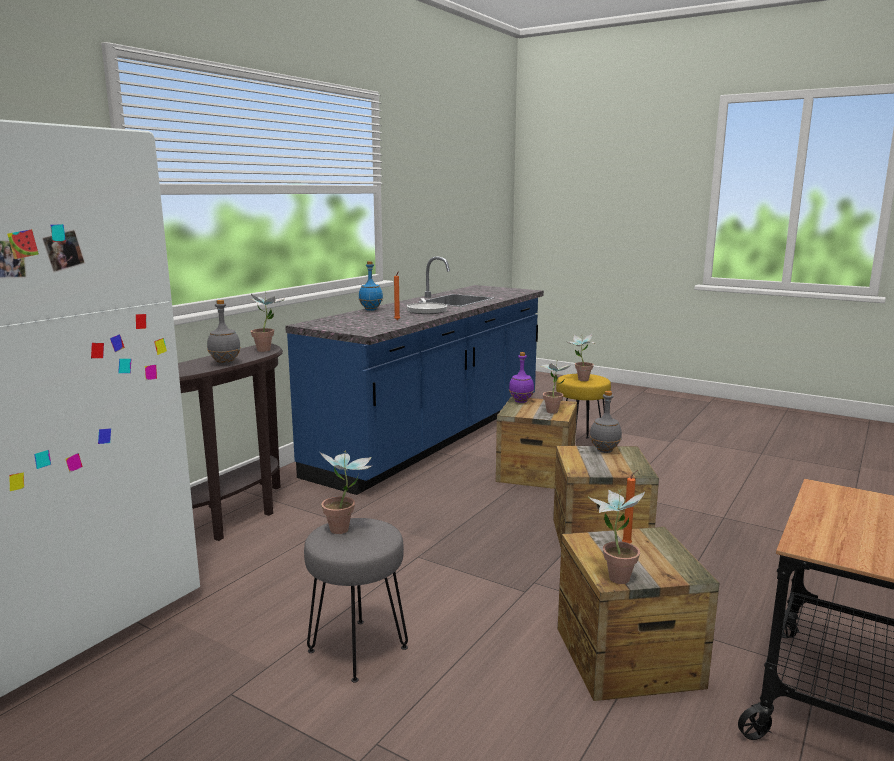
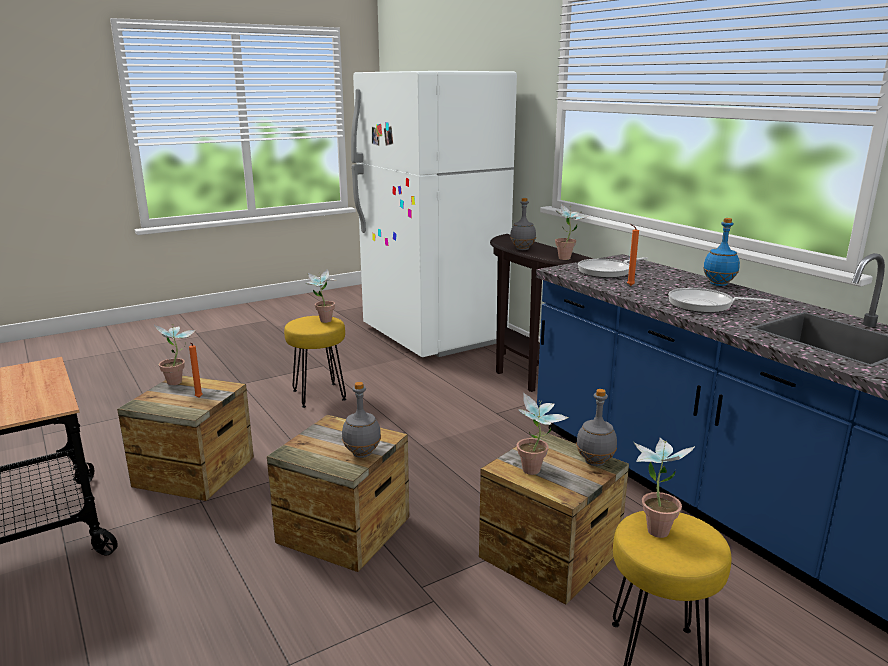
camera: 115 degrees right, 5 degrees up
(356, 649) = (319, 394): grey stool -> yellow stool
(358, 325) = (607, 271): none -> frying pan
(520, 401) = (594, 462): purple bottle -> grey bottle

